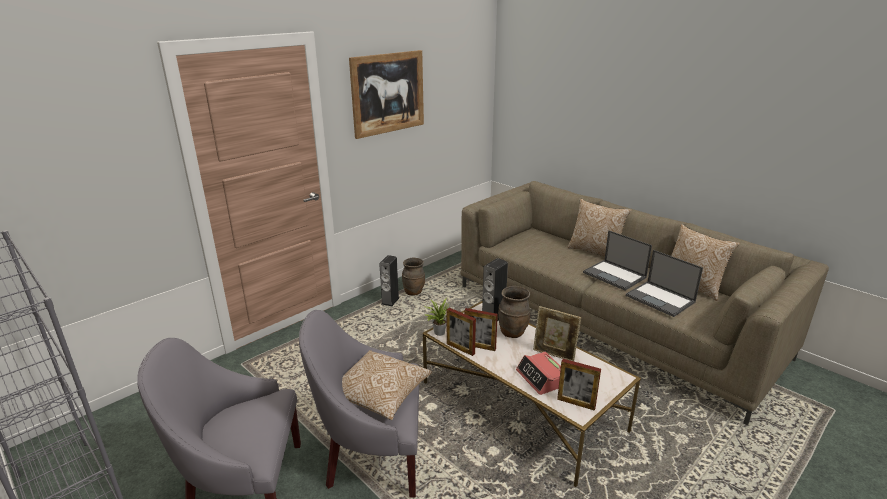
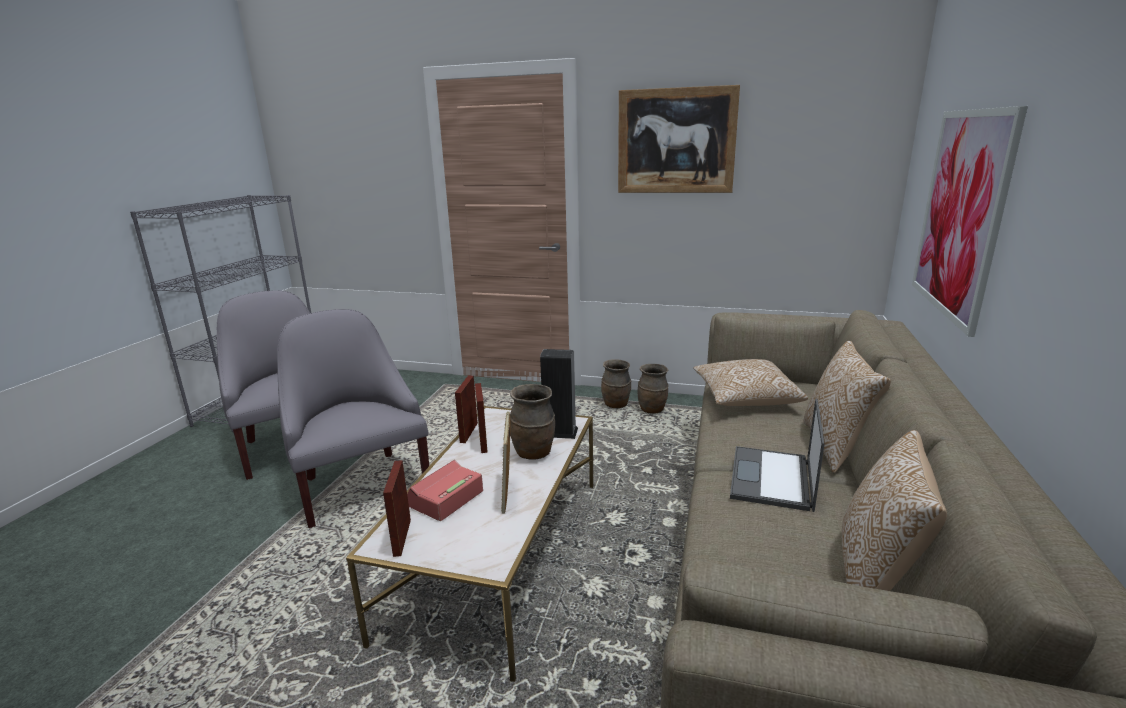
camera: 60 degrees right, 5 degrees down
(379, 395) = (348, 415): pillow -> pillow (745, 398)
(390, 301) = (616, 405): speaker -> brown vase
(438, 332) = (492, 412): potted plant -> none
(581, 123) = (960, 214): none -> picture
(661, 299) = (749, 542): laptop -> none

